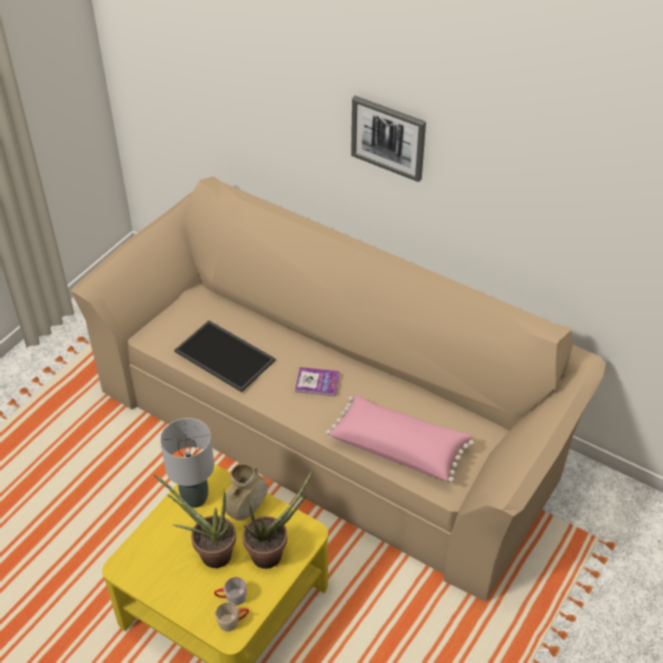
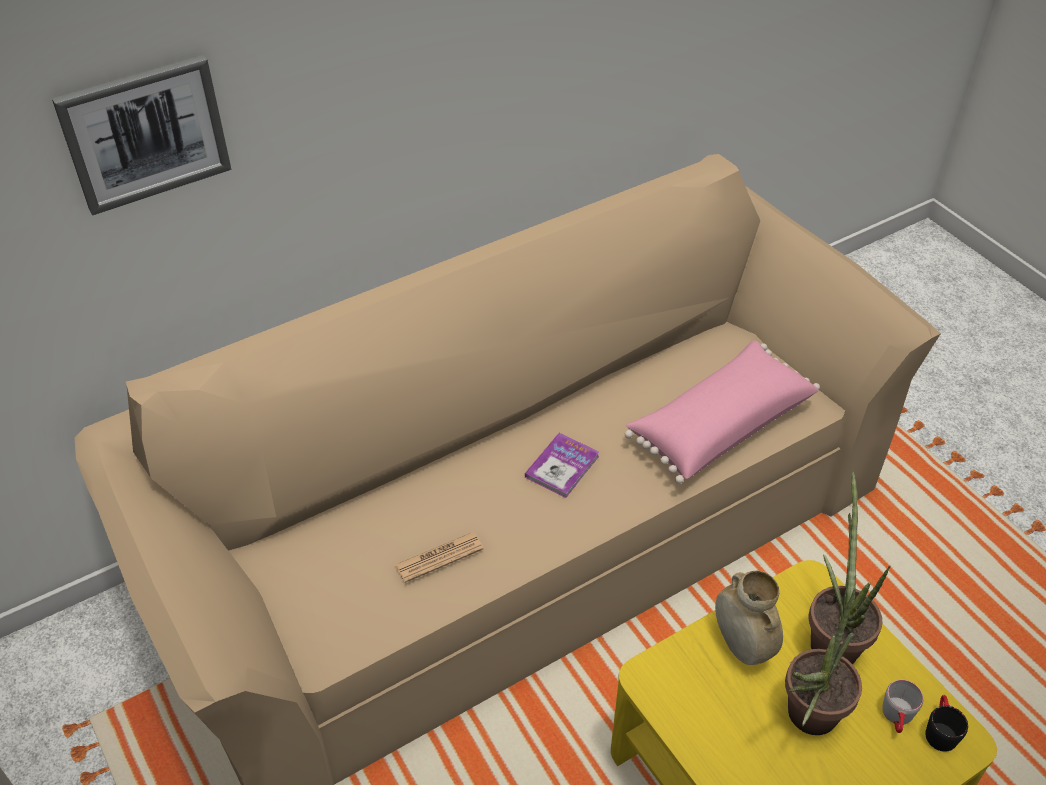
camera: 65 degrees left, 0 degrees up
(195, 498) = (690, 706): grey table lamp -> none
(226, 355) = (439, 557): tray -> newspaper
(233, 621) = (939, 729): beige mug -> black mug
(388, 137) = (407, 80): picture -> picture (145, 133)

